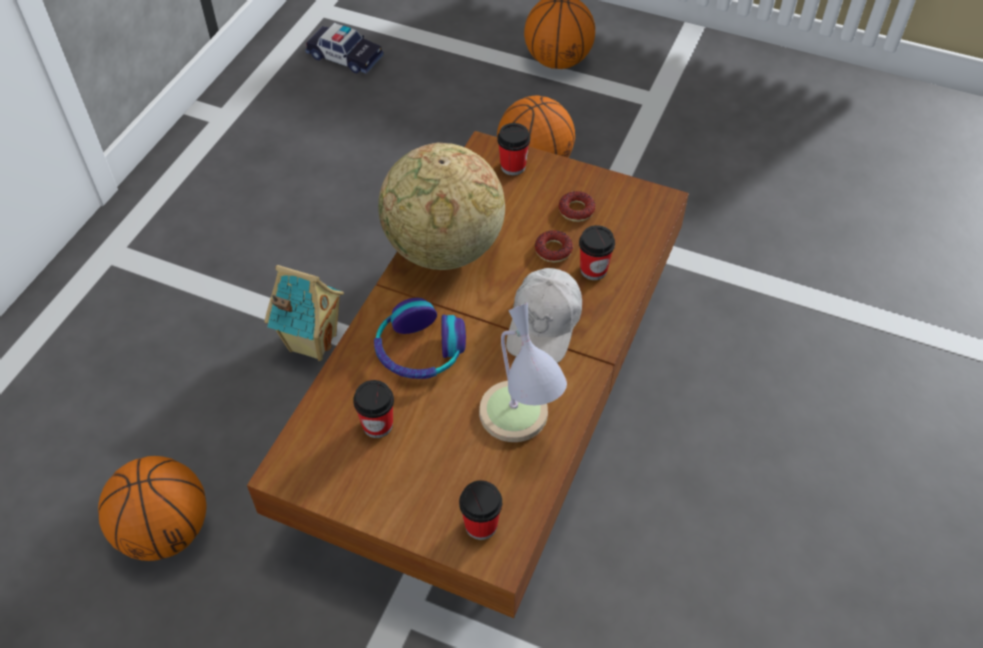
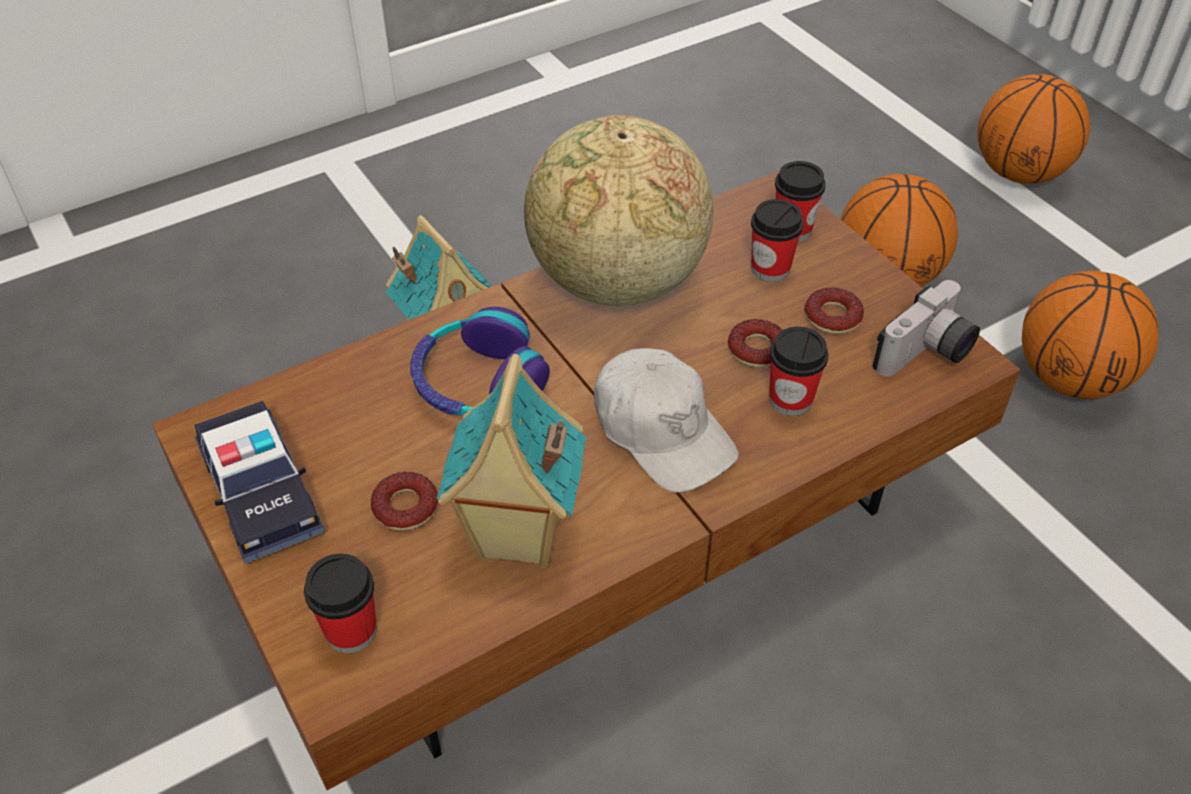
camera: 35 degrees right, 5 degrees down
(165, 531) = (128, 462): basketball -> basketball (1069, 379)
(345, 57) = (749, 69): toy car -> toy car (260, 492)
(377, 425) = (349, 439): cup -> cup (770, 269)
(447, 444) = (405, 507): none -> donut
(521, 425) = (516, 537): table lamp -> toy house
(544, 324) = (662, 431): white cap -> white cap turned 90 degrees counterclockwise
(639, 208) = (926, 355): none -> camera

